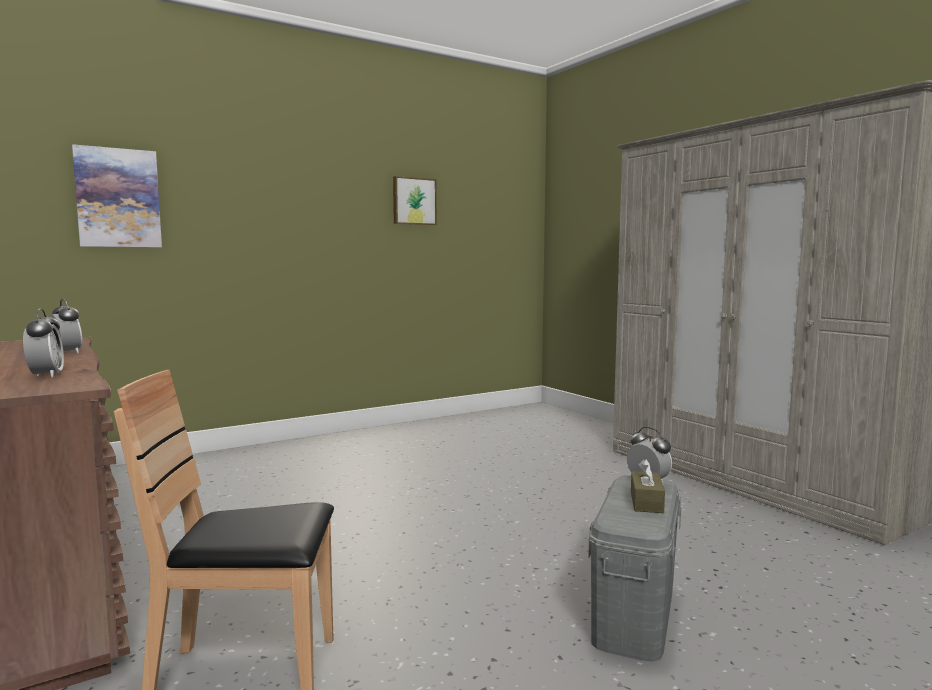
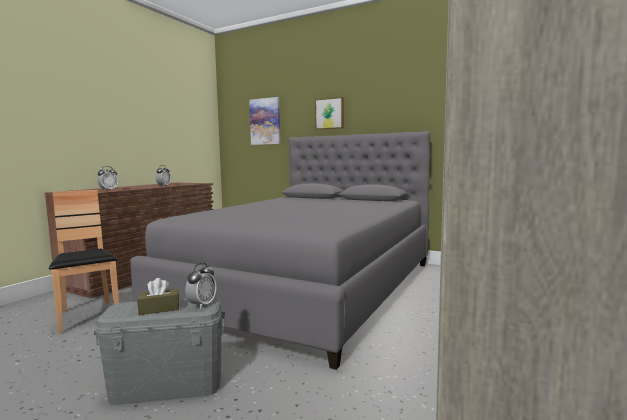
camera: 60 degrees right, 0 degrees up
(401, 482) = (308, 286): none -> grey bed
(414, 201) = (423, 102): picture -> picture (330, 113)

